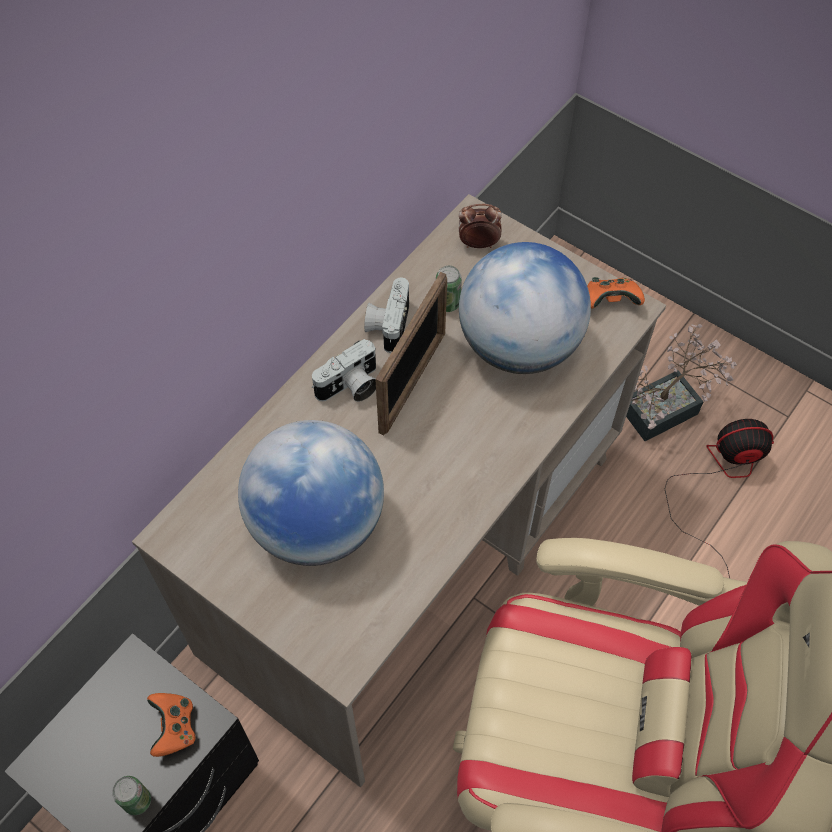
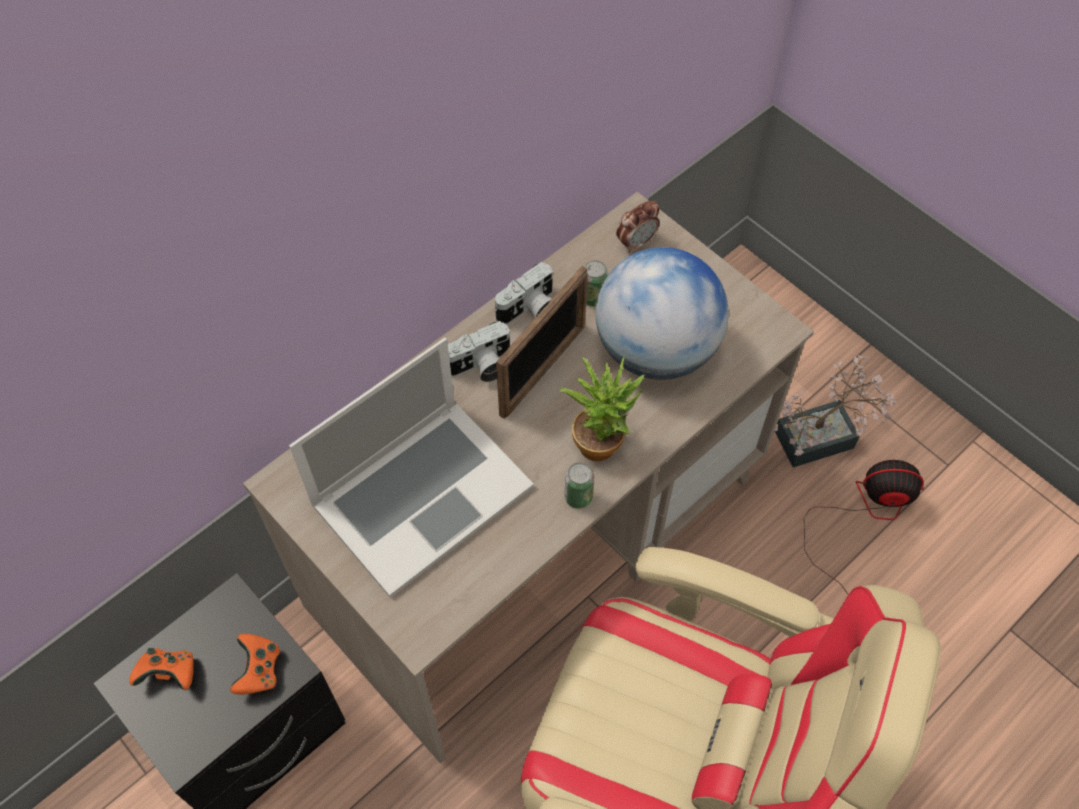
camera: 10 degrees right, 0 degrees up
(137, 801) = (211, 733): can -> can (578, 497)
(316, 523) = (421, 494): globe -> laptop
(387, 324) = (530, 310): camera -> camera turned 150 degrees counterclockwise
(478, 244) = (636, 243): alarm clock -> alarm clock turned 135 degrees clockwise
(483, 441) = (600, 439): none -> potted plant
(610, 301) = (757, 319): orange game controller -> orange game controller (169, 673)

